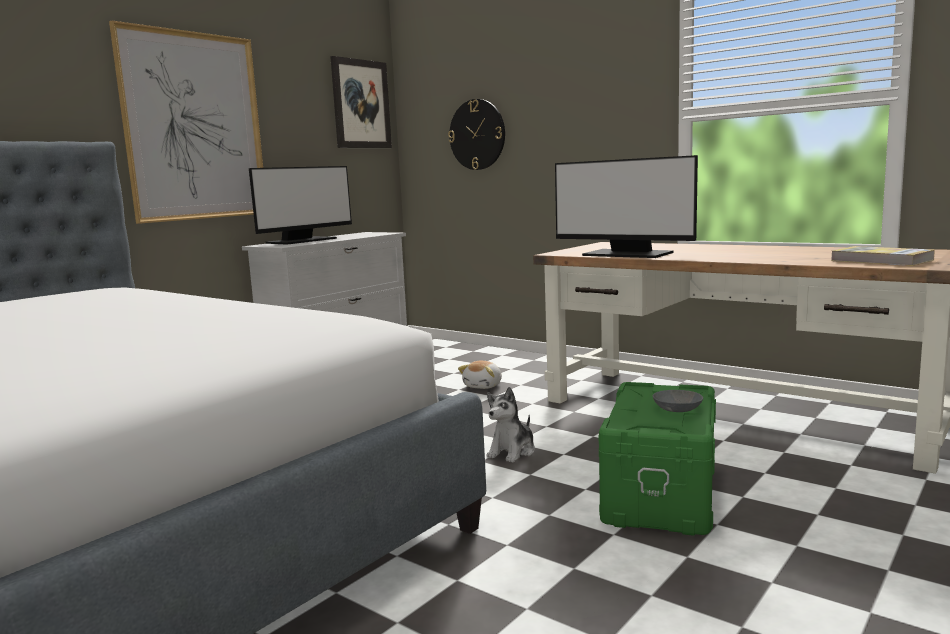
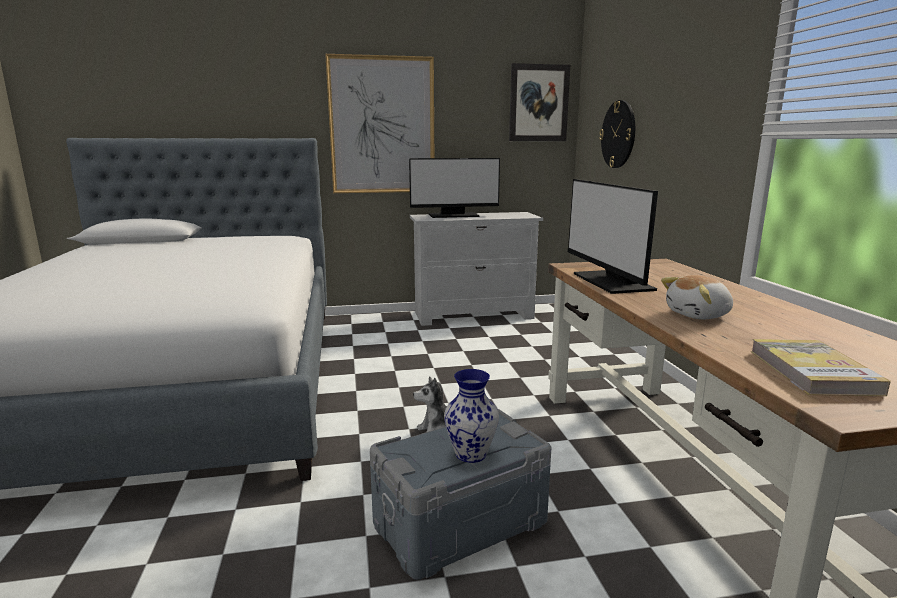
camera: 40 degrees right, 5 degrees up
(484, 386) = (530, 365): plush toy -> plush toy (699, 315)
(662, 494) = (461, 524): green storage box -> grey storage box
(678, 409) = (471, 454): grey bowl -> vase

